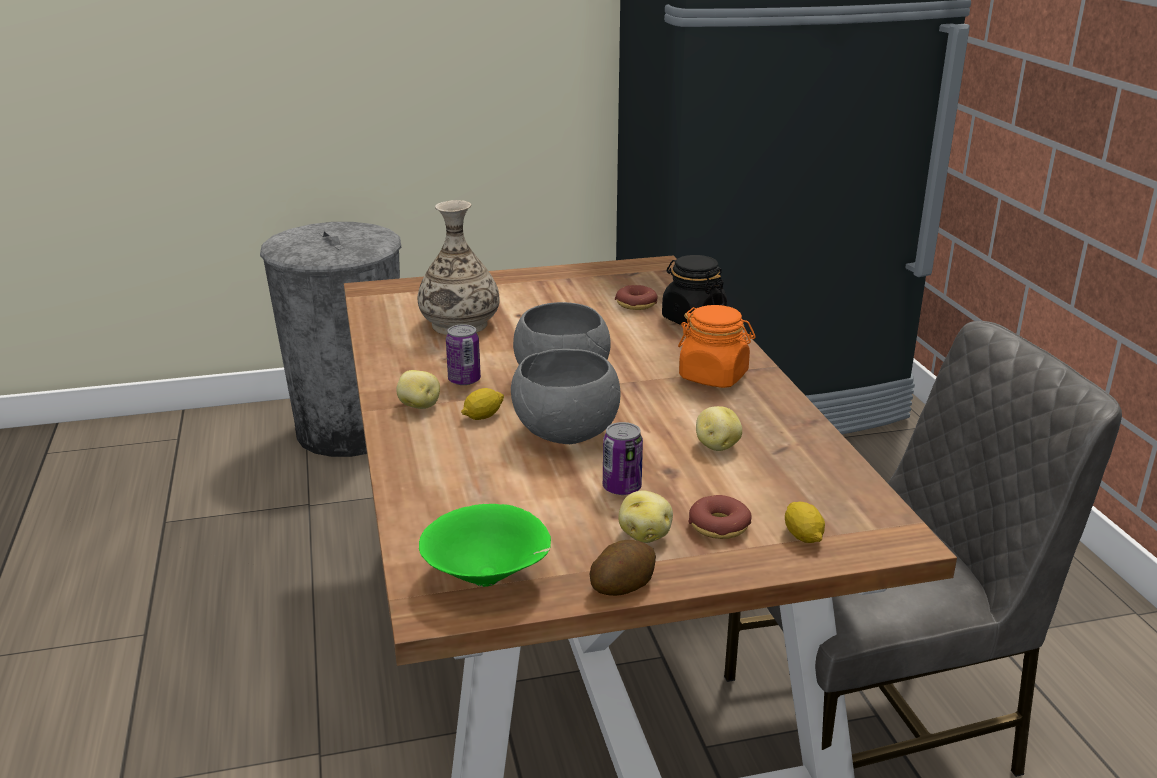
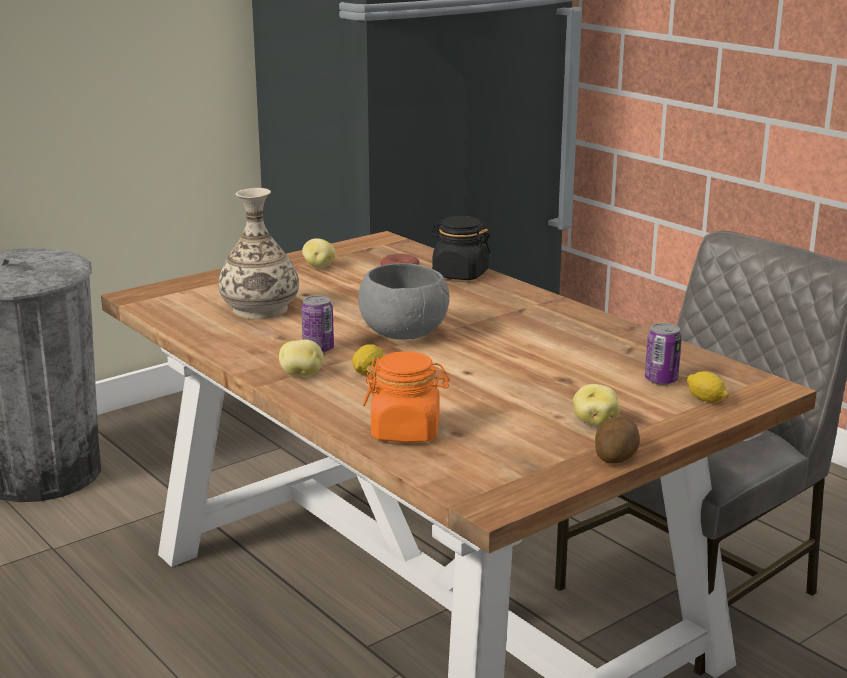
camera: 25 degrees left, 5 degrees down
(488, 579) = (511, 475): green bowl -> none
(566, 435) = (454, 371): grey bowl -> none
(622, 488) = (541, 397): can -> can (661, 380)
(714, 376) = (523, 311): orange jar -> orange jar (406, 431)
(716, 446) = (580, 356): potato -> potato (318, 267)
(719, 526) = (641, 406): donut -> none

